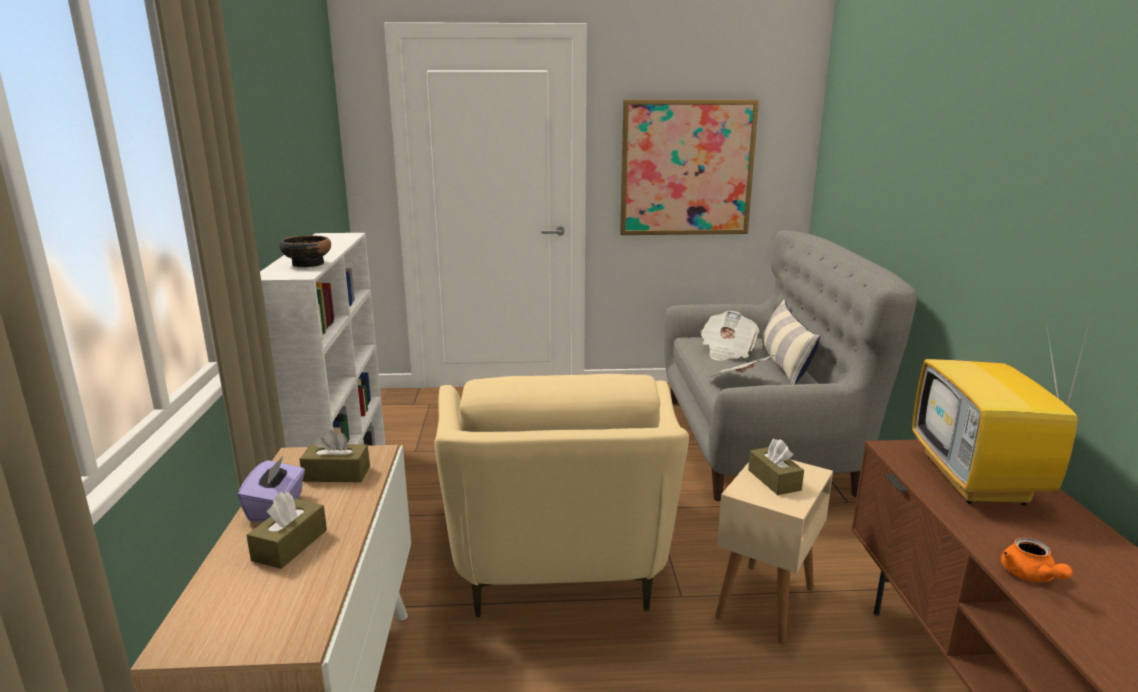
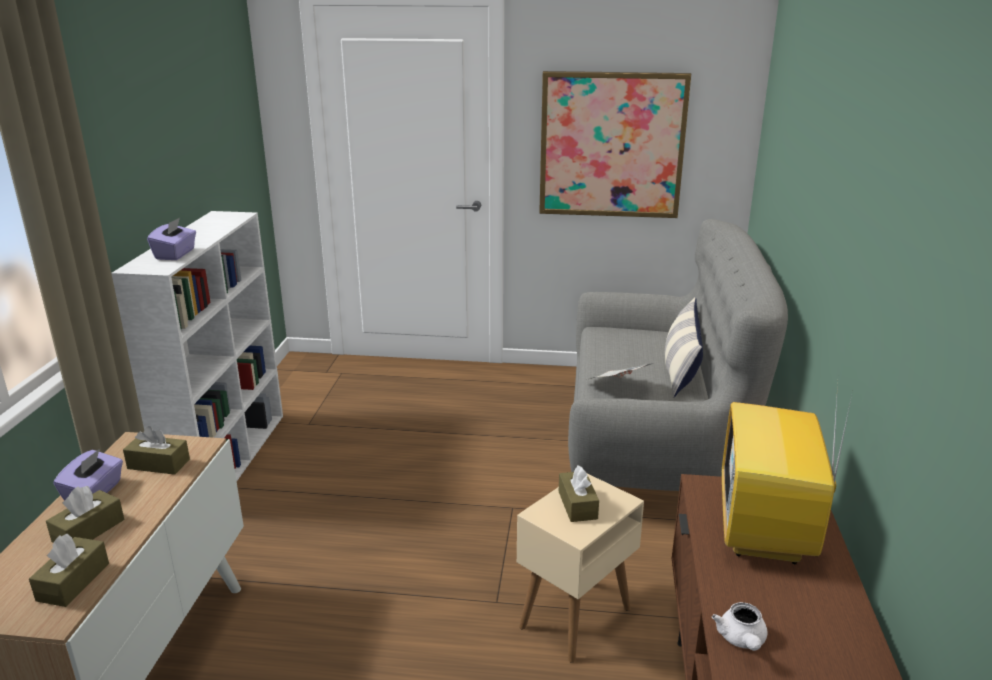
camera: 10 degrees right, 5 degrees up
(299, 599) = (73, 582): none -> brown tissue box
(307, 264) = (175, 254): bowl -> purple tissue box
(558, 558) = (398, 549): beige armchair -> none
(727, 351) = (627, 348): newspaper -> none
(1030, 576) = (741, 640): orange teapot -> white teapot

